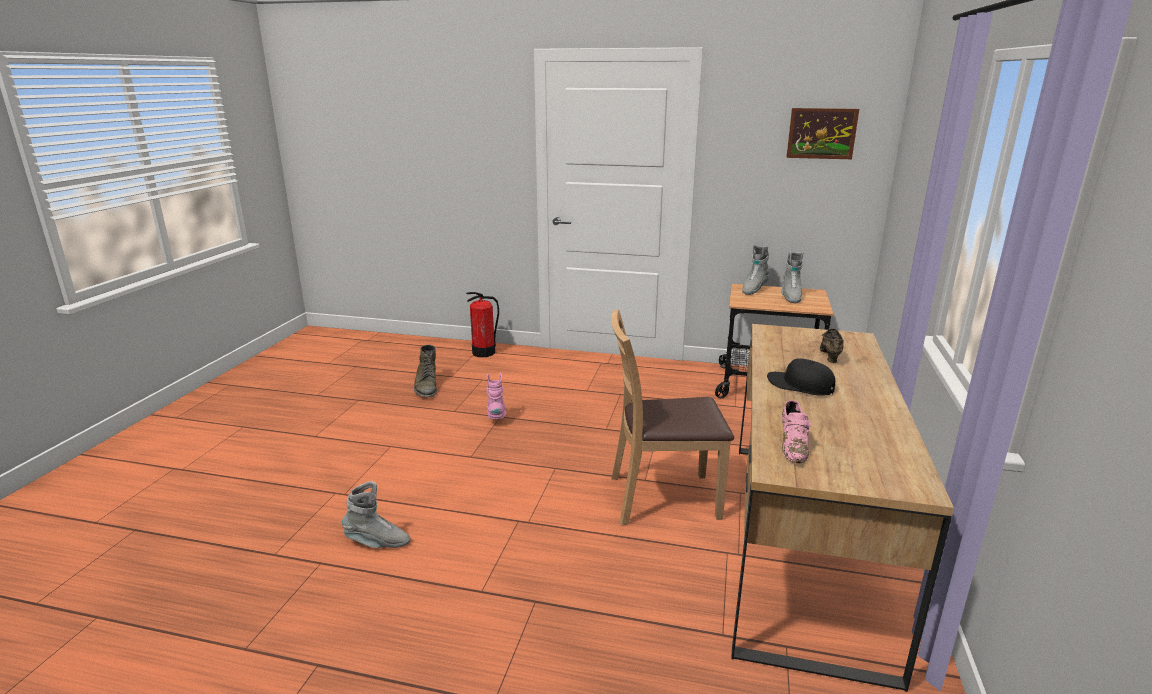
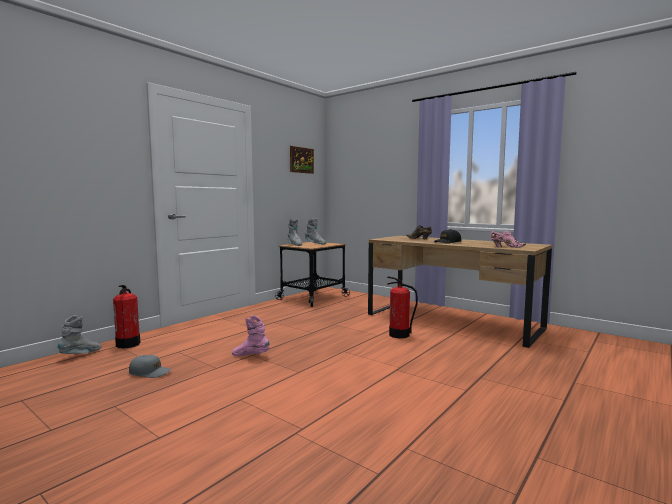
camera: 65 degrees left, 15 degrees down
(377, 543) = (392, 419): grey boot -> grey boot (81, 354)
(426, 387) = (150, 372): green boot -> grey cap
(662, 498) = (399, 335): brown chair -> fire extinguisher

